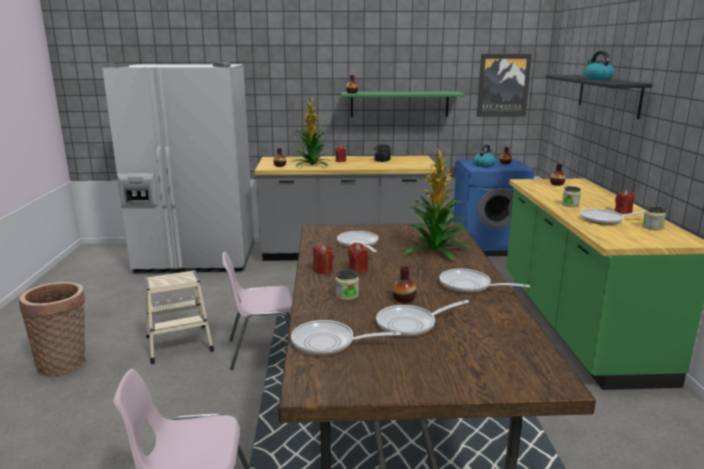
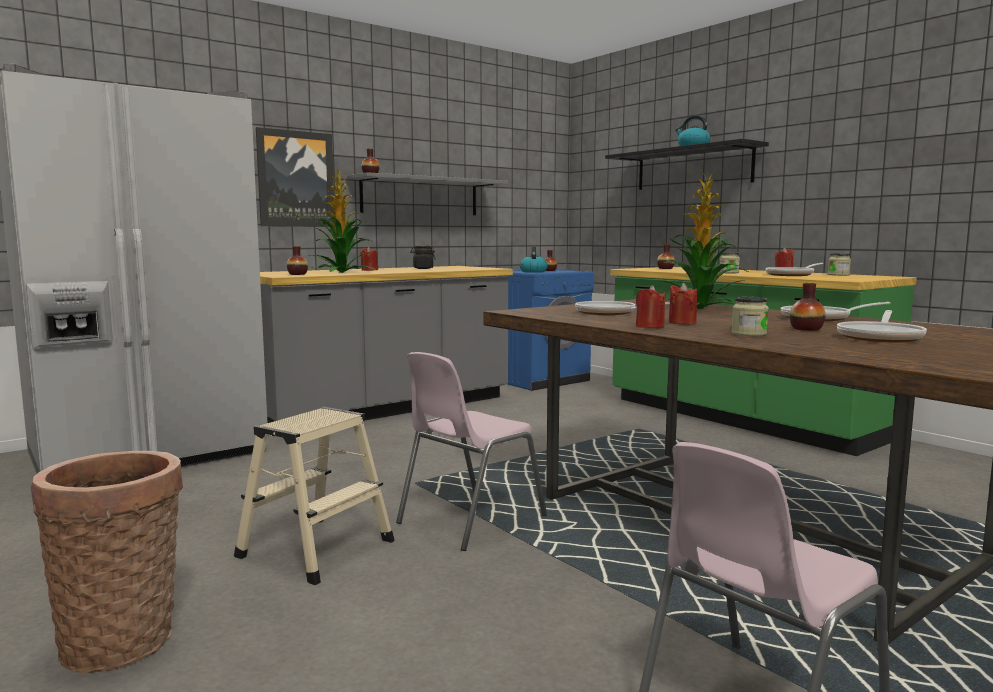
camera: 35 degrees left, 10 degrees down
(329, 343) = (874, 354): frying pan -> none
(399, 104) = (420, 196): green shelf -> grey shelf
(503, 85) = (529, 178): picture -> picture (295, 179)

